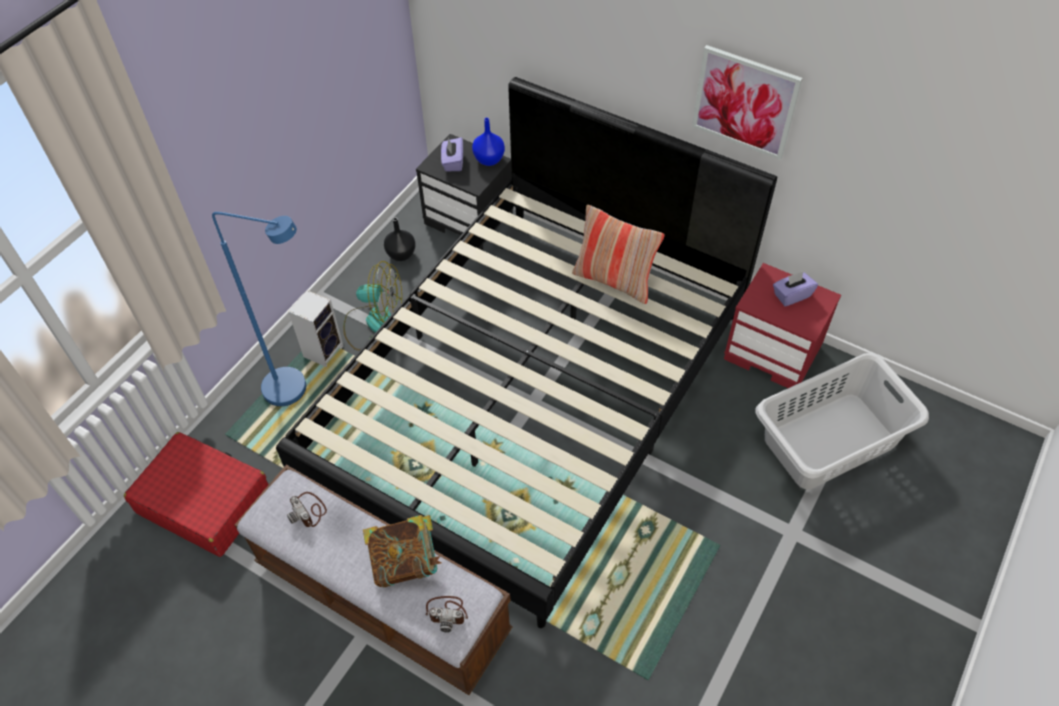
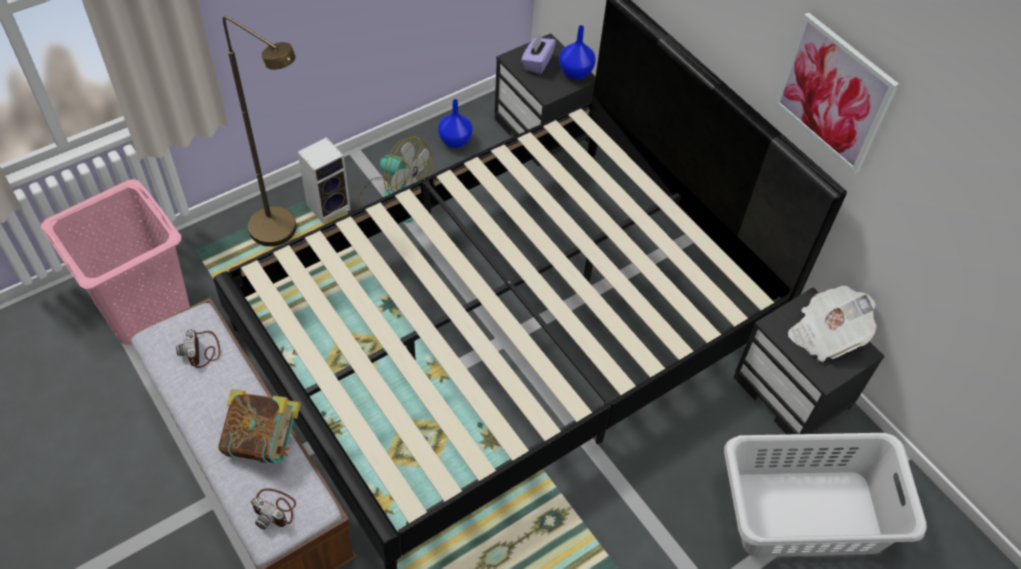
camera: 20 degrees right, 0 degrees up
(204, 502) = (142, 306): red suitcase -> pink laundry basket
(297, 390) = (284, 234): blue floor lamp -> brown floor lamp
(401, 254) = (455, 141): black vase -> blue vase
(614, 280) = (640, 244): pillow -> none
(773, 353) = (793, 393): red nightstand -> black nightstand
(791, 295) = (825, 334): purple tissue box -> newspaper

